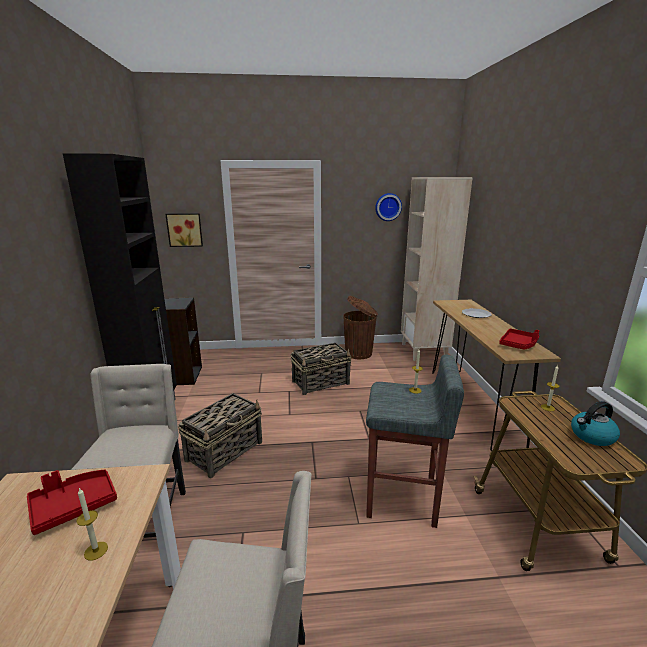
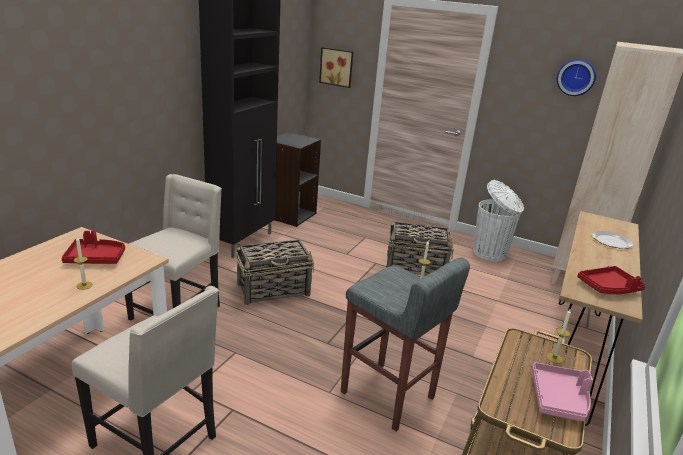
camera: 30 degrees right, 5 degrees up
(359, 353) = (490, 253): brown trash can -> white trash can
(592, 436) = (559, 399): kettle -> pink tray

